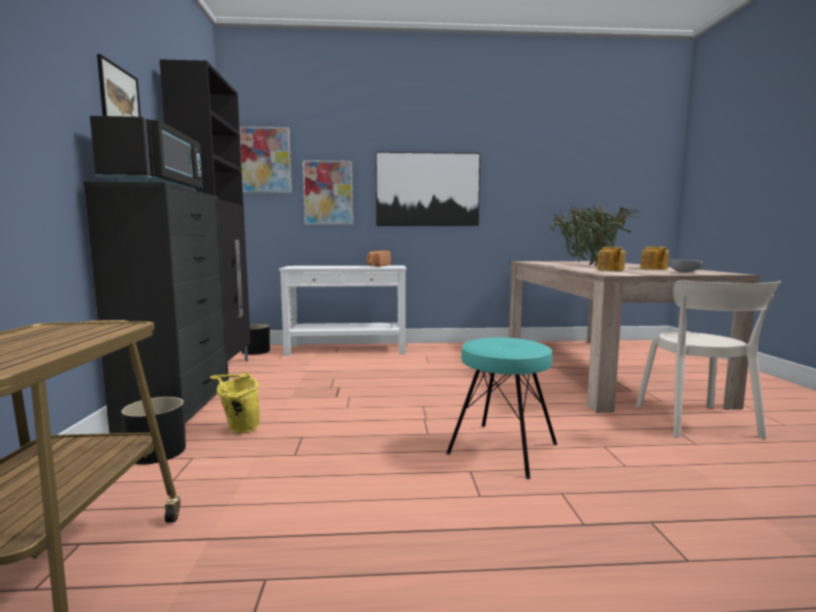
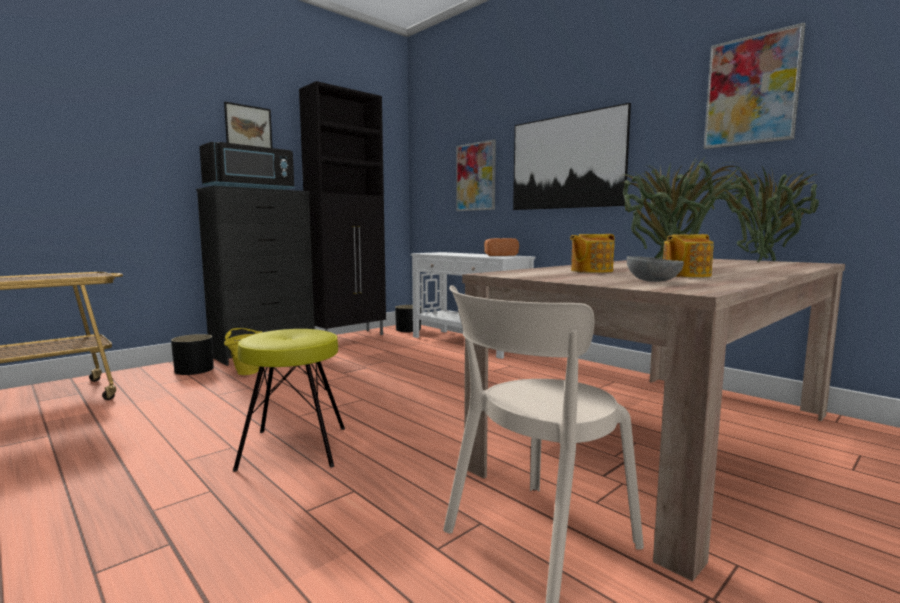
camera: 50 degrees right, 0 degrees up
(265, 160) = (433, 150): picture -> picture (751, 91)
(502, 448) = (295, 447): turquoise stool -> yellow stool

